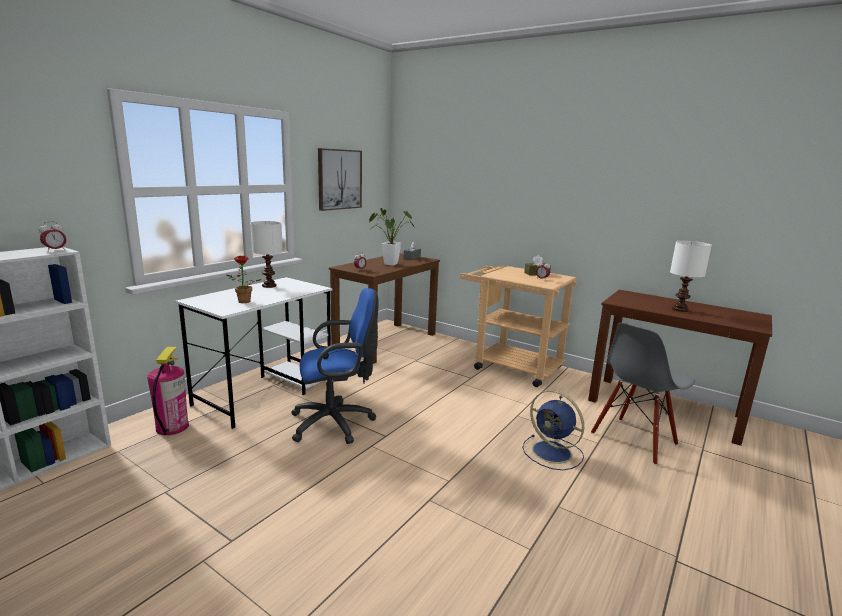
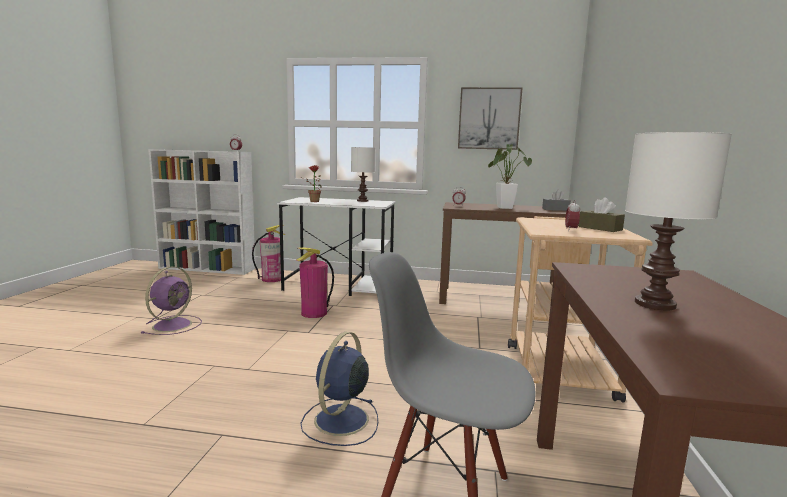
camera: 65 degrees right, 5 degrees down
(277, 523) = (173, 325): none -> purple fan
(336, 423) = (314, 313): blue office chair -> fire extinguisher

